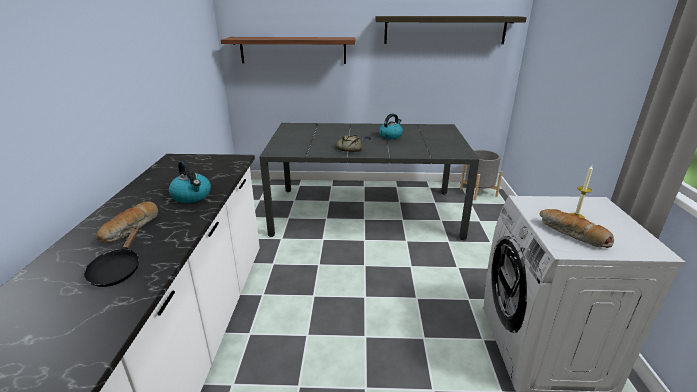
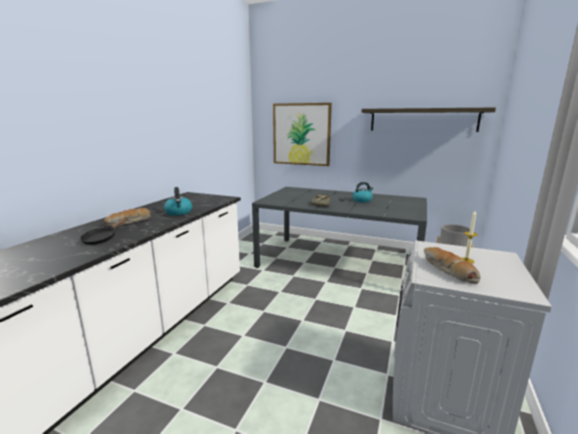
camera: 20 degrees right, 10 degrees down
(293, 50) = (301, 134): shelf -> picture

